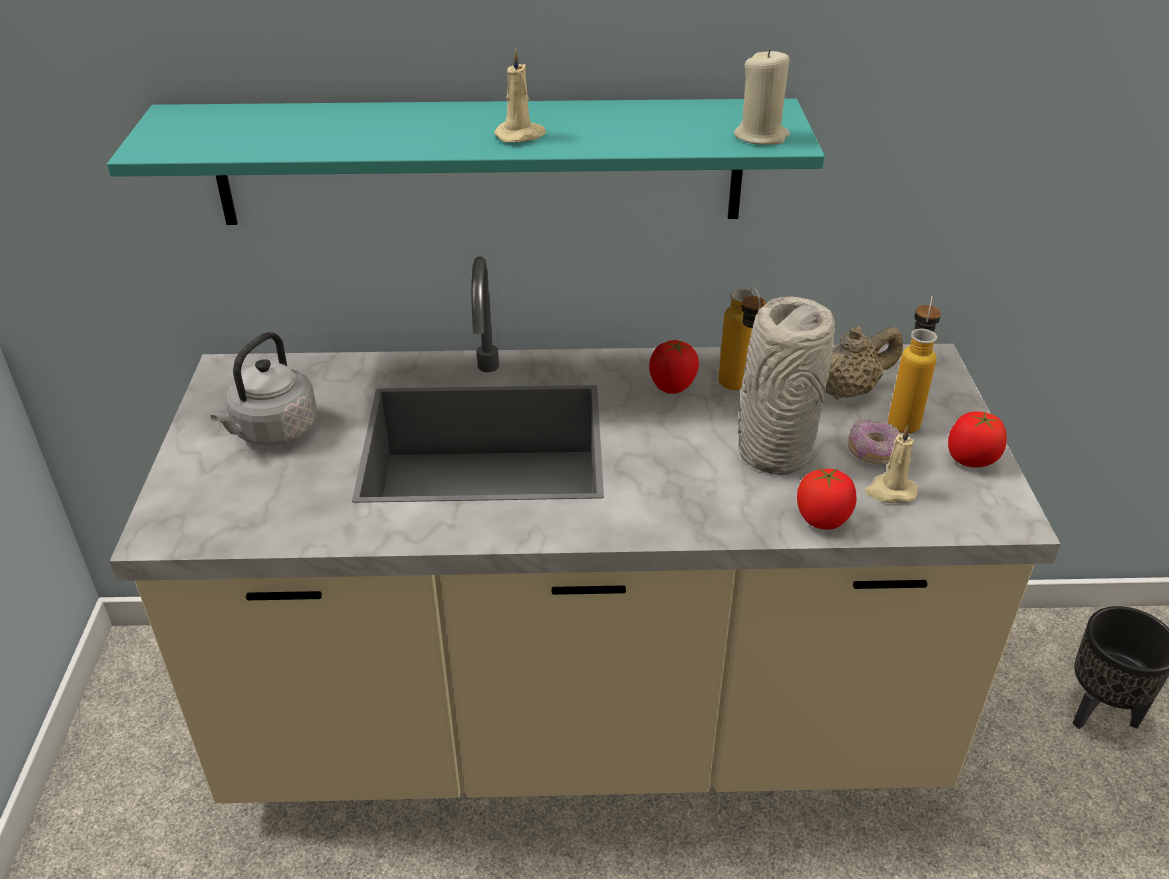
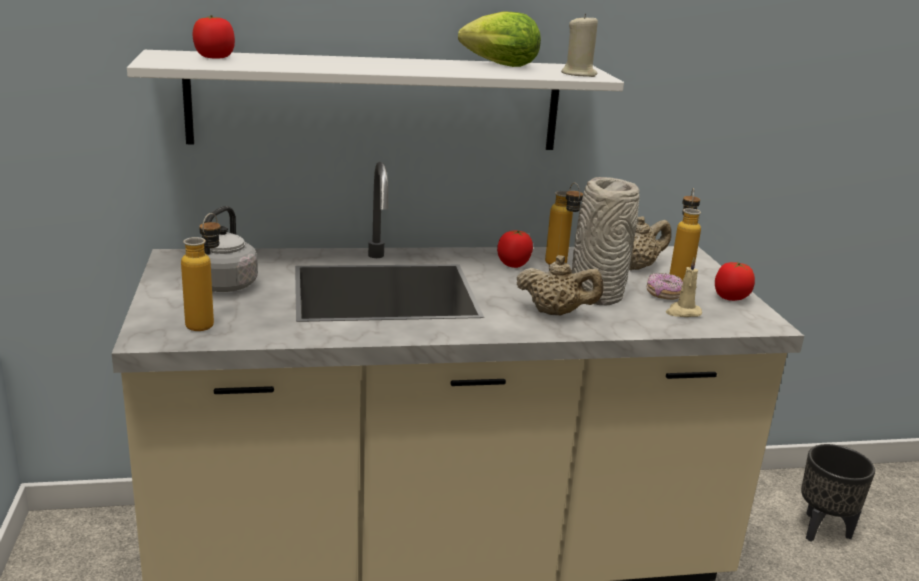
camera: 10 degrees left, 15 degrees down
(238, 502) = (206, 322): none -> bottle
(480, 162) = (377, 102): turquoise shelf -> white shelf
(521, 135) = (419, 68): beige candle -> none
(643, 114) = (496, 65): none -> lettuce
(706, 490) = (556, 313): none -> beige teapot
(823, 519) = (642, 326): tomato -> tomato (214, 58)

